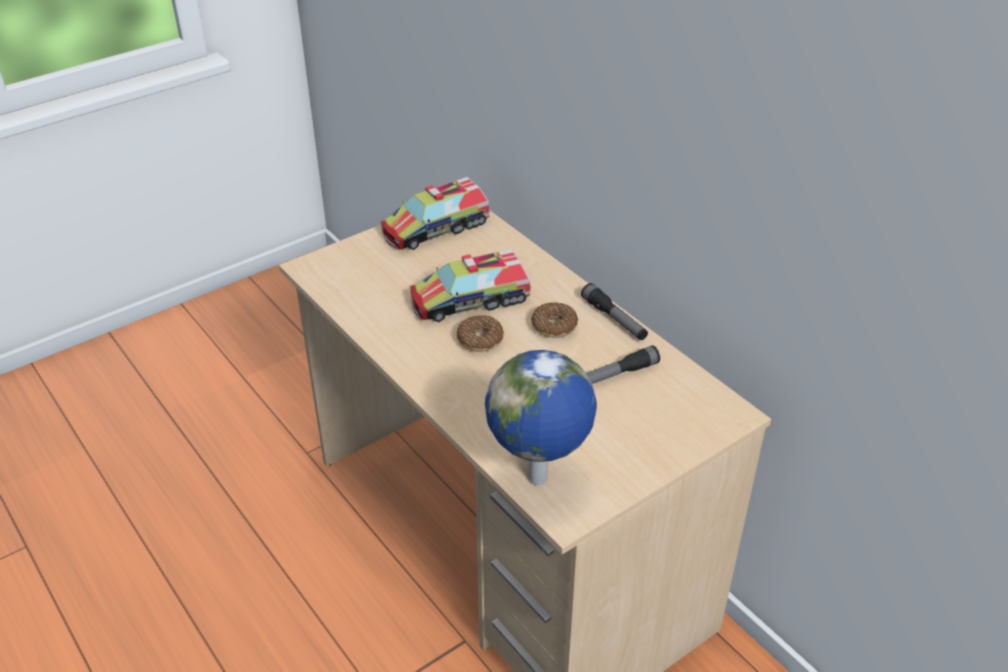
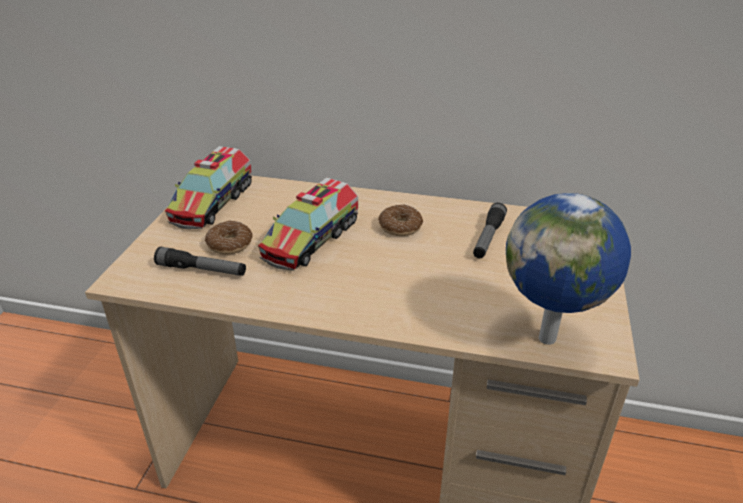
camera: 40 degrees left, 5 degrees down
(480, 339) = (358, 262): donut -> donut (229, 244)
(614, 319) = (434, 204): flashlight -> flashlight (202, 270)

